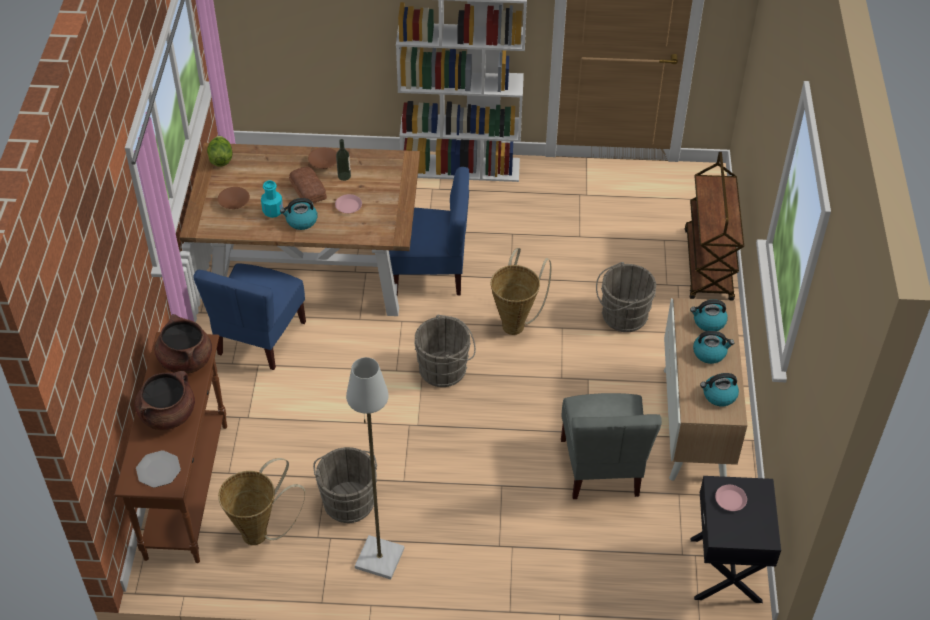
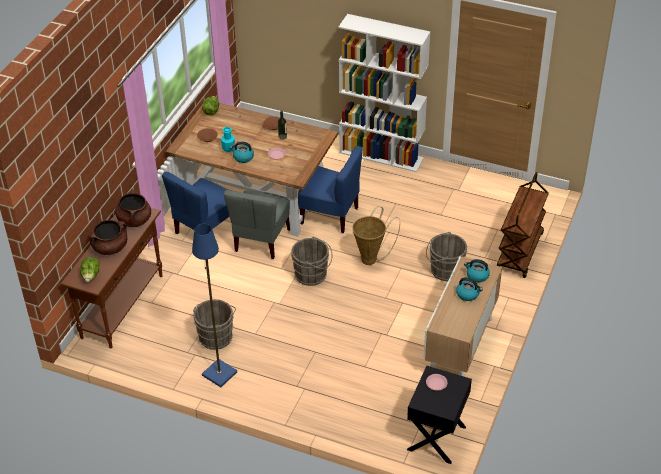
camera: 20 degrees right, 5 degrees down
(158, 470) = (91, 276): plate -> lettuce
(261, 532) = (155, 341): basket -> none
(308, 189) = (256, 140): bread -> none
(378, 559) = (218, 374): grey floor lamp -> blue floor lamp
(601, 468) = (385, 357): grey chair -> grey chair (261, 240)
(719, 395) = (460, 320): kettle -> none

